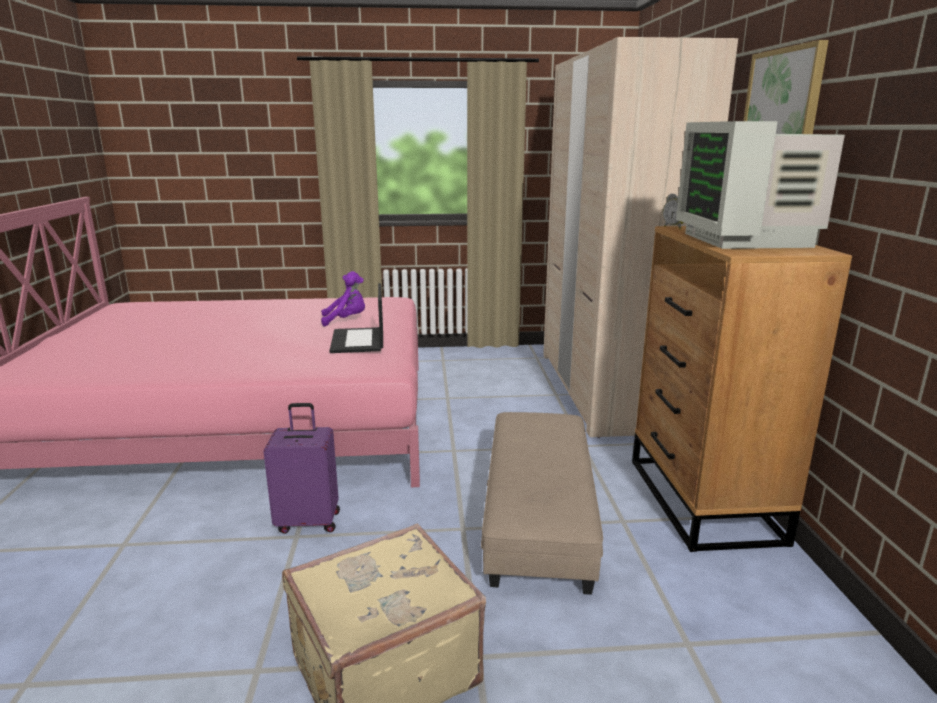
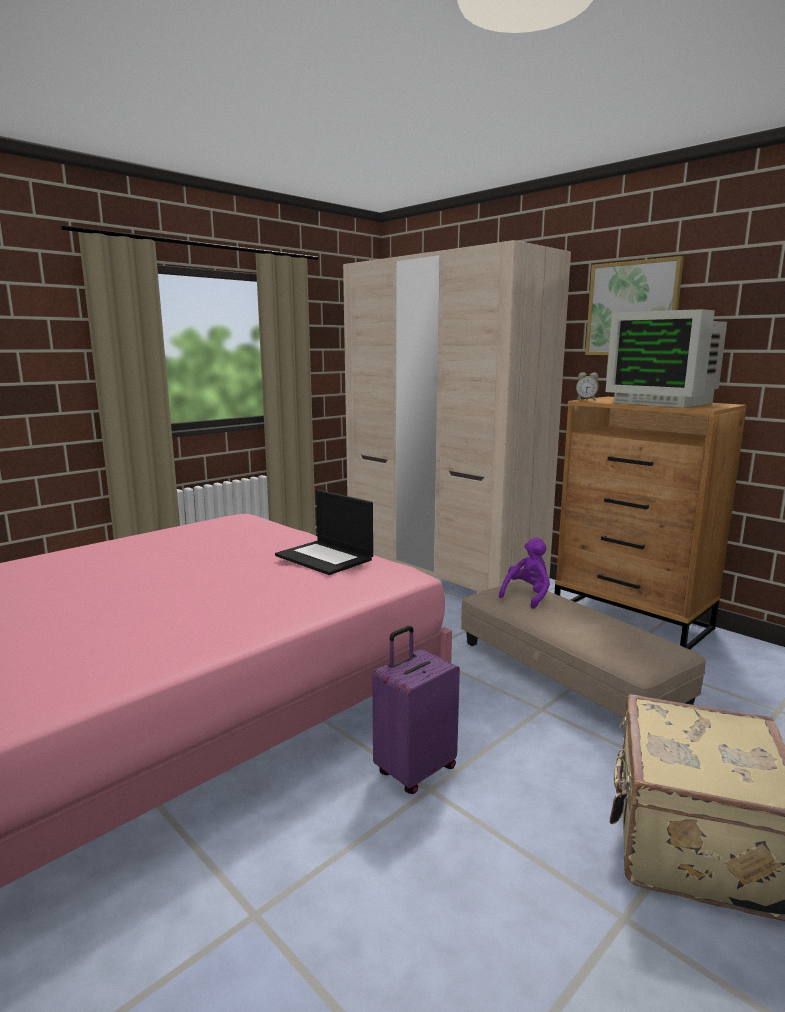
camera: 40 degrees left, 5 degrees down
(346, 320) = (247, 545): purple plush toy -> purple plush toy (527, 596)

